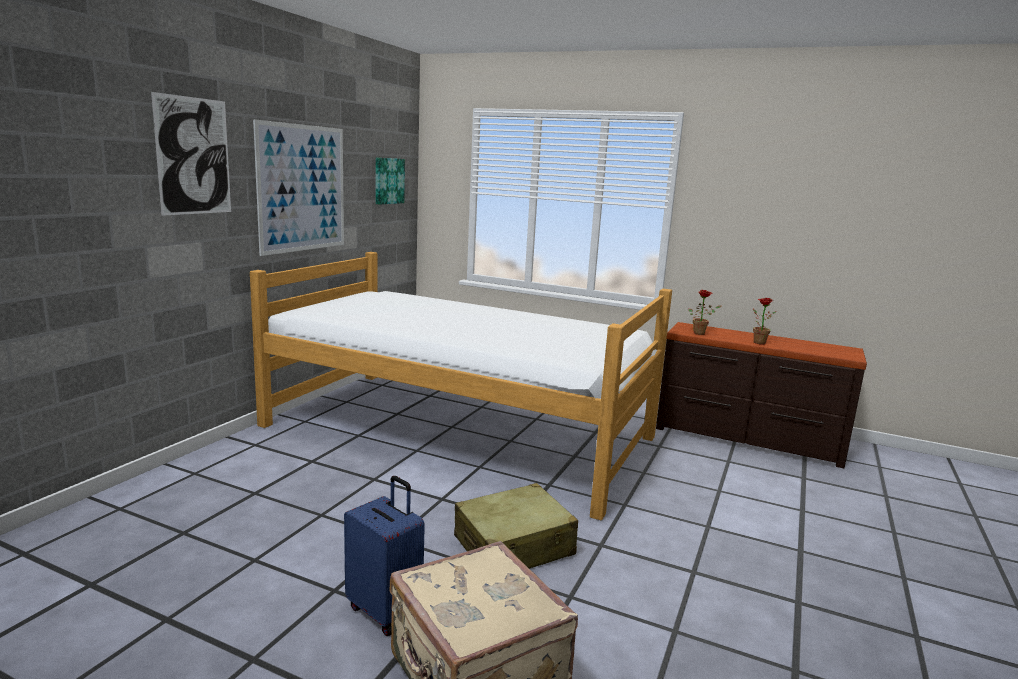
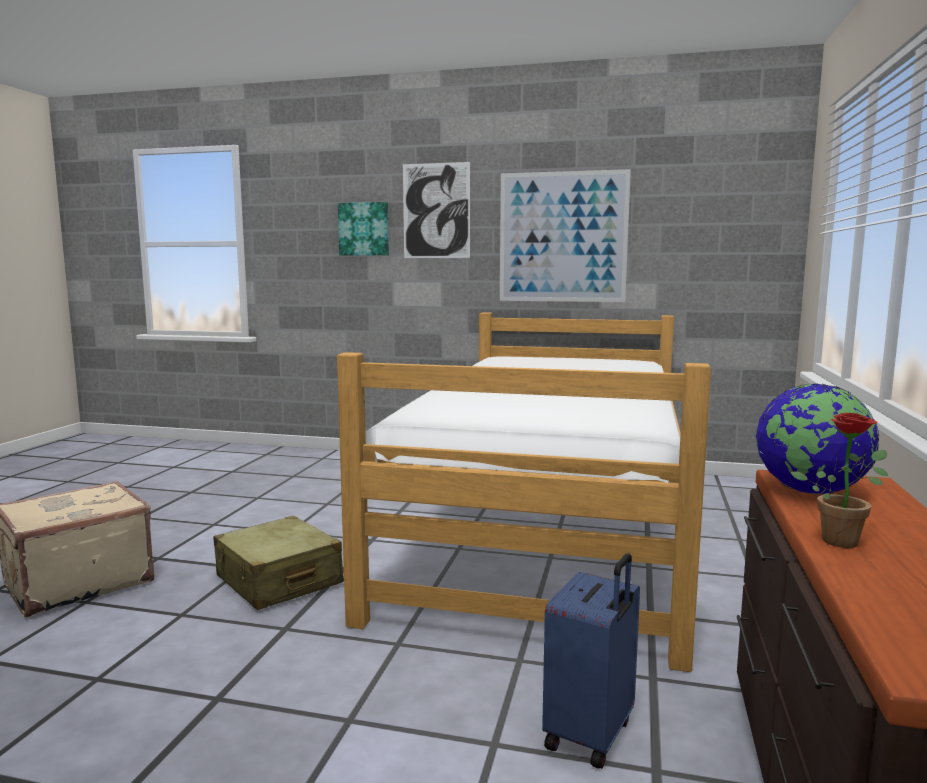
camera: 80 degrees right, 5 degrees down
(386, 610) = (181, 543): blue suitcase -> blue suitcase (591, 735)
(388, 181) = (725, 227): picture -> picture (364, 229)
(701, 333) = (810, 491): potted plant -> globe

